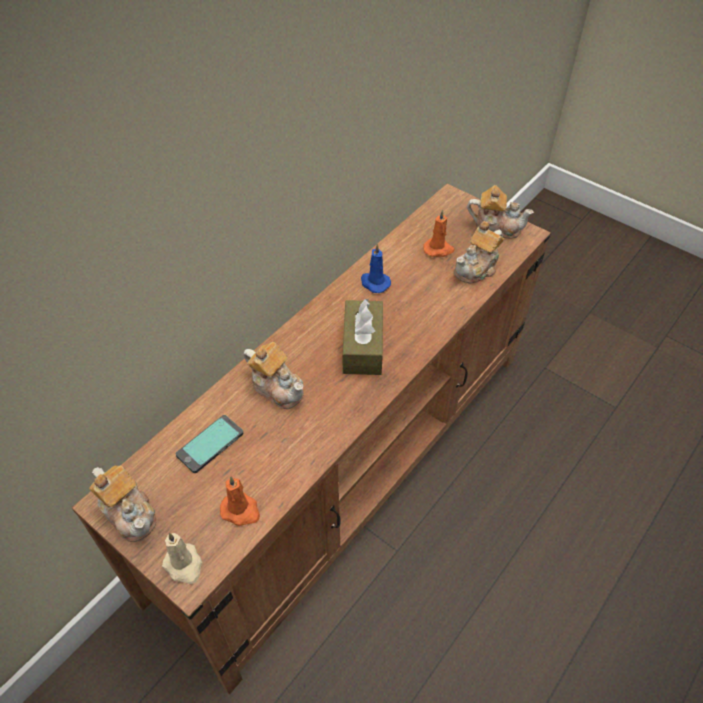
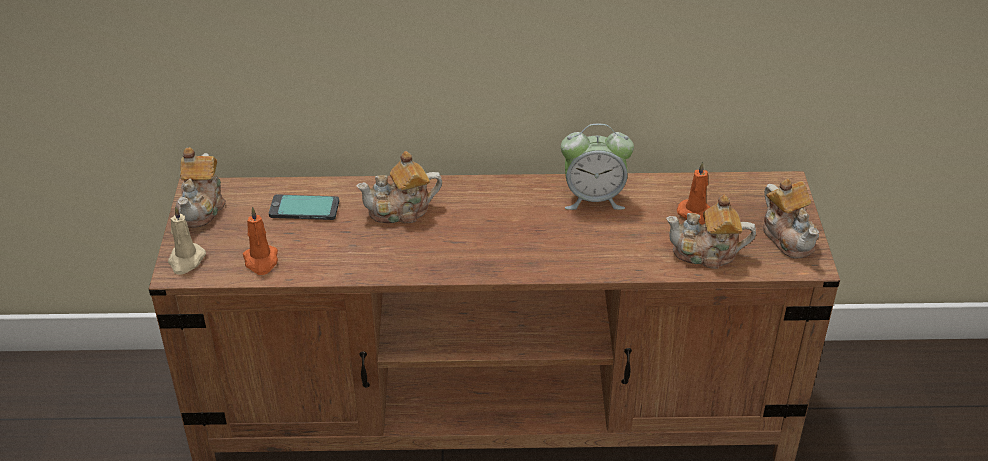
camera: 50 degrees right, 10 degrees down
(277, 387) = (401, 210): teapot -> teapot turned 75 degrees clockwise
(363, 347) = (506, 233): brown tissue box -> none
(374, 283) = (594, 198): blue candle -> alarm clock

